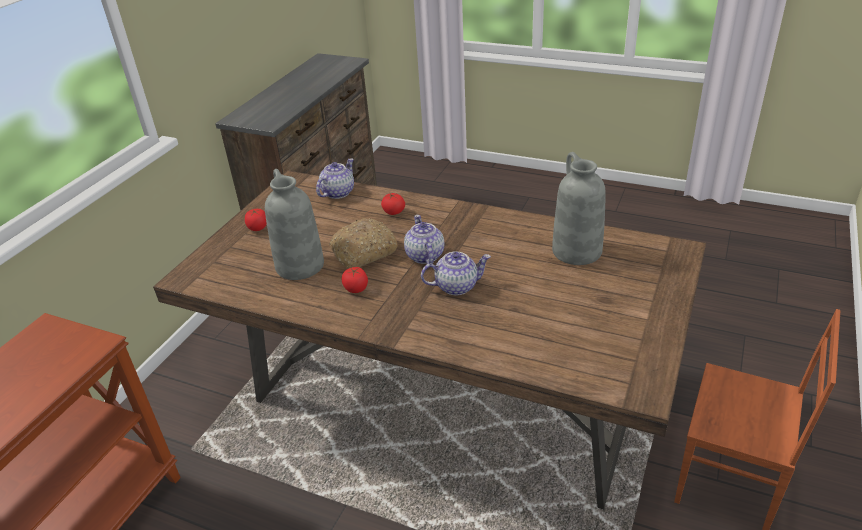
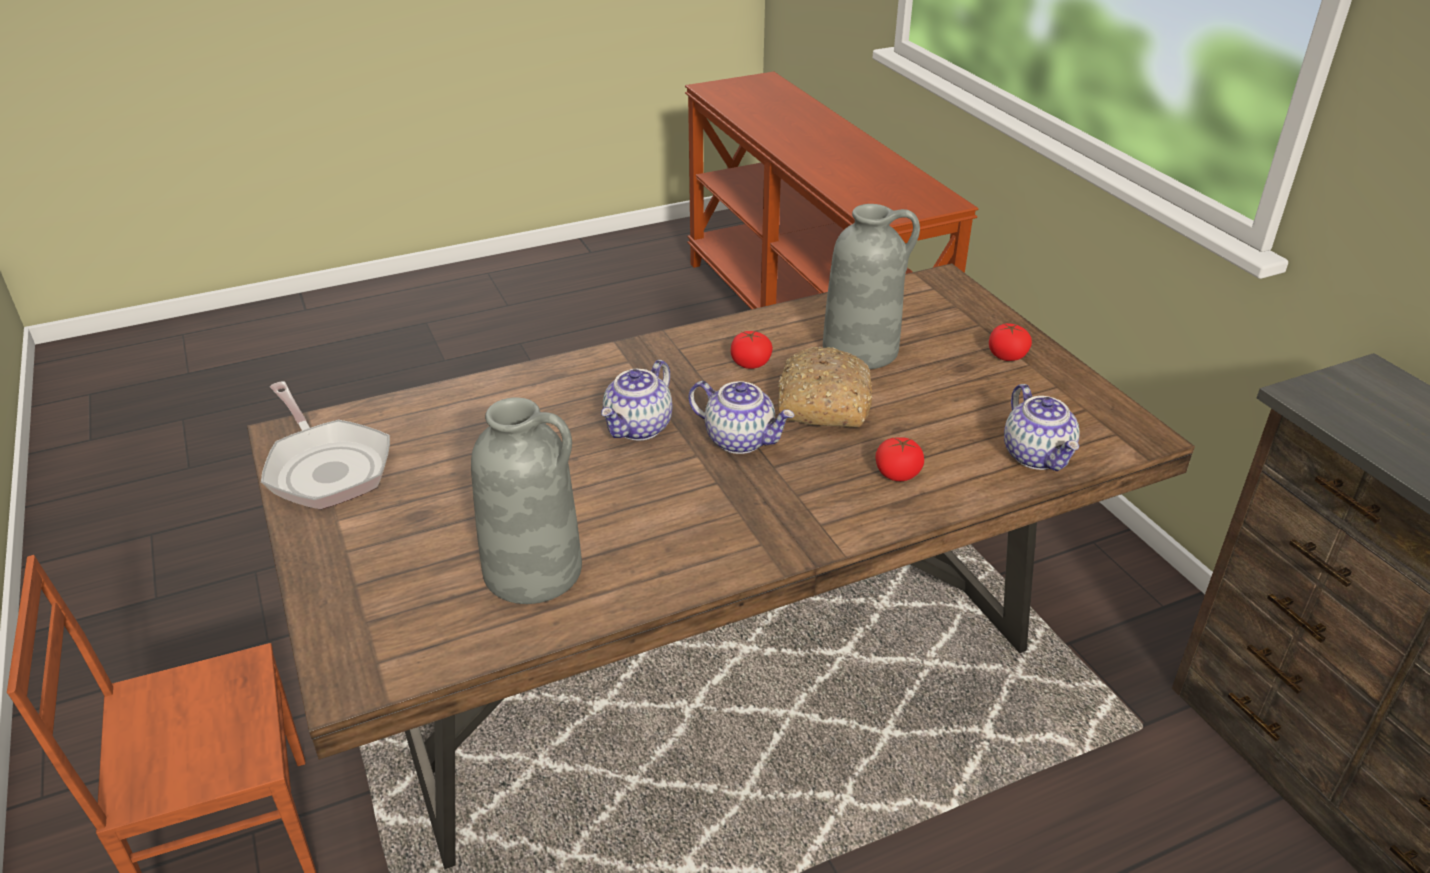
camera: 130 degrees right, 0 degrees up
(634, 354) = (326, 467): none -> frying pan

